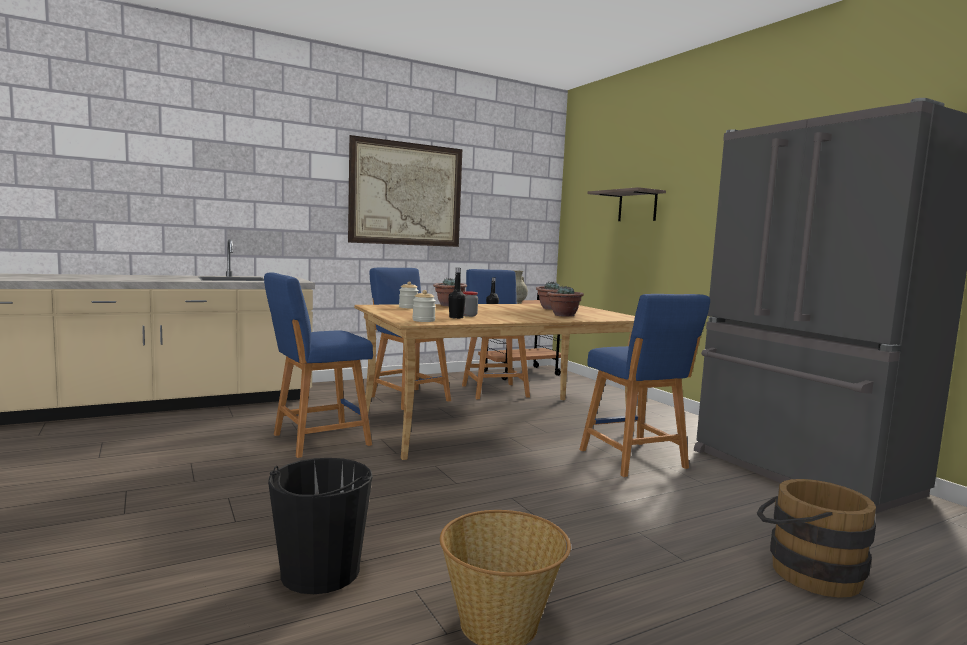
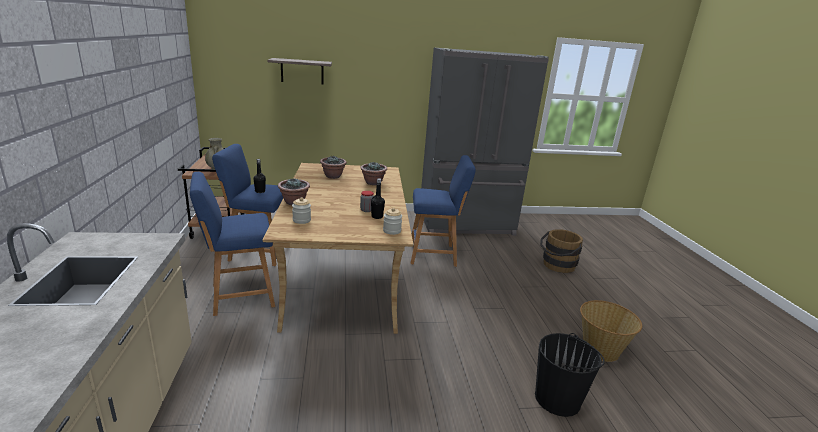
camera: 70 degrees left, 15 degrees up
(316, 440) = (328, 369): blue stool -> none
(406, 194) = (119, 80): picture -> none

